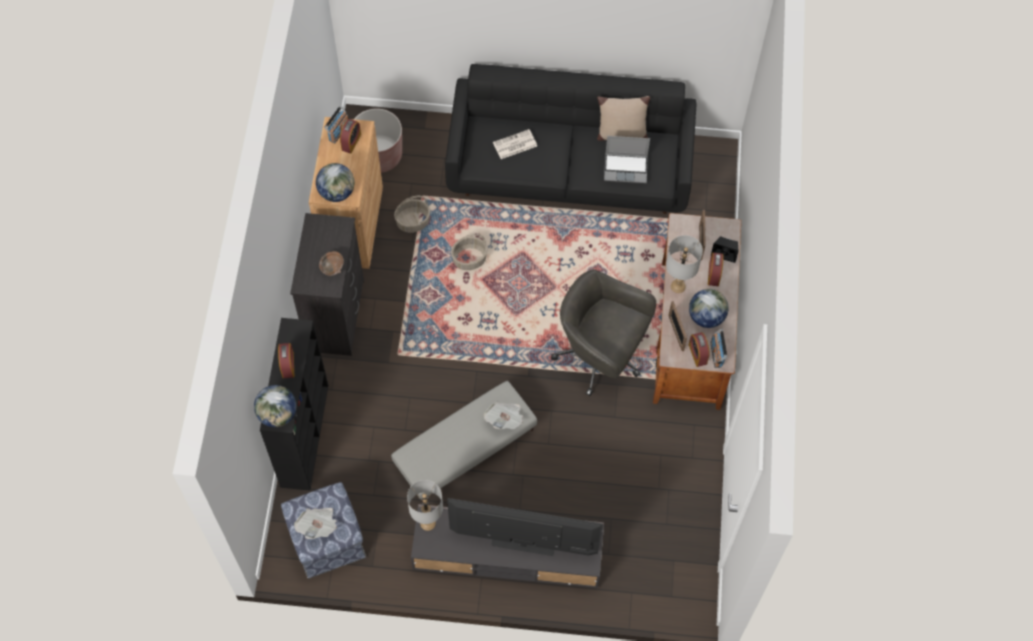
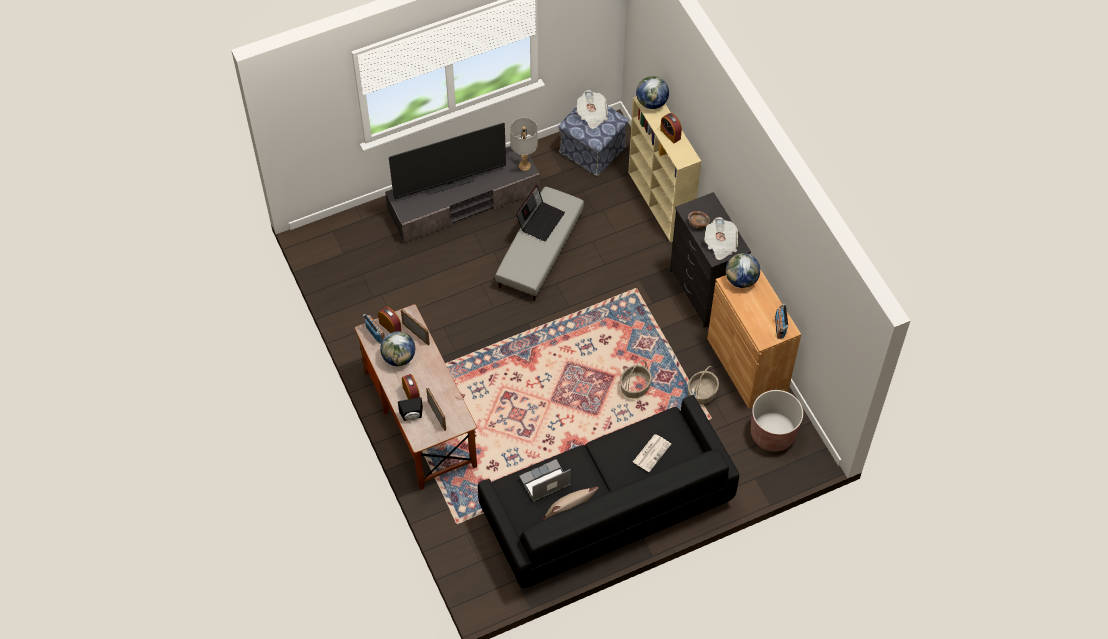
camera: 150 degrees right, 5 degrees down
(304, 434) = (660, 203): black bookcase -> beige bookcase
(351, 142) = (763, 324): alarm clock -> none
(452, 452) = (540, 220): none -> laptop
(505, 419) = (518, 259): newspaper -> newspaper (720, 244)
(600, 356) = (481, 365): grey office chair -> none
(678, 286) = (435, 370): grey table lamp -> none

